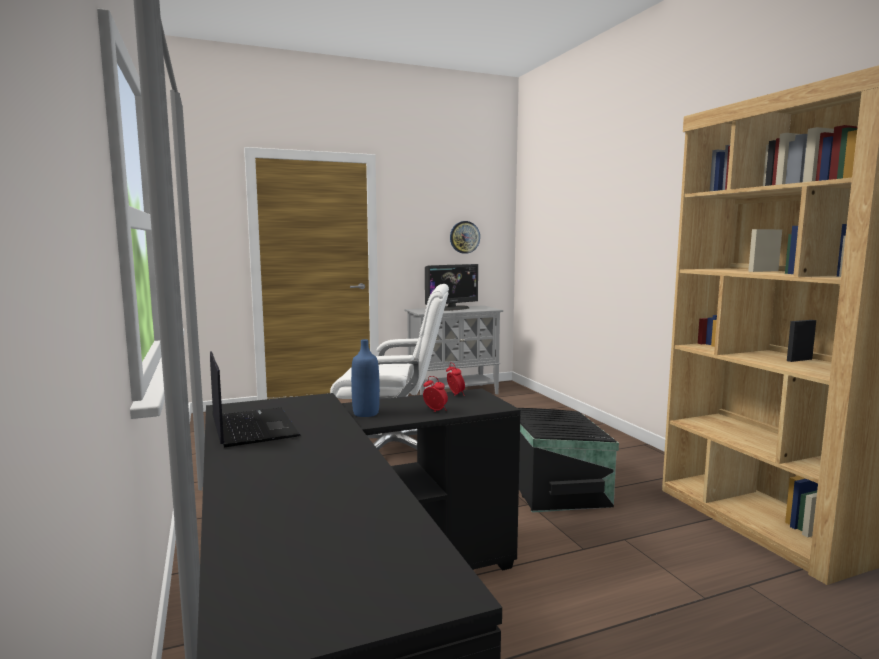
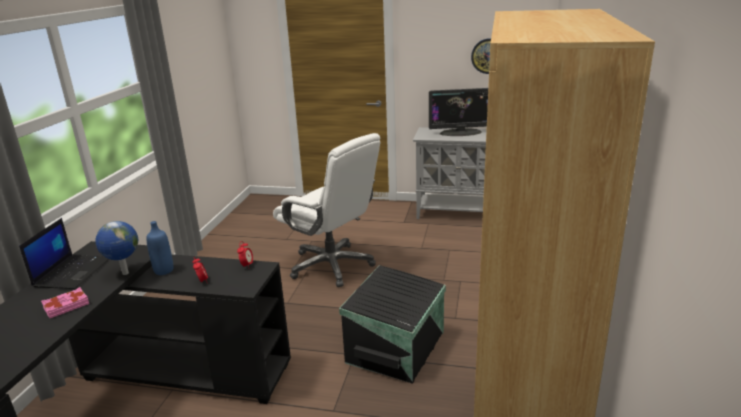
camera: 35 degrees right, 15 degrees up
(326, 449) = (66, 306): none -> pink book
(337, 415) = (124, 273): none -> globe

